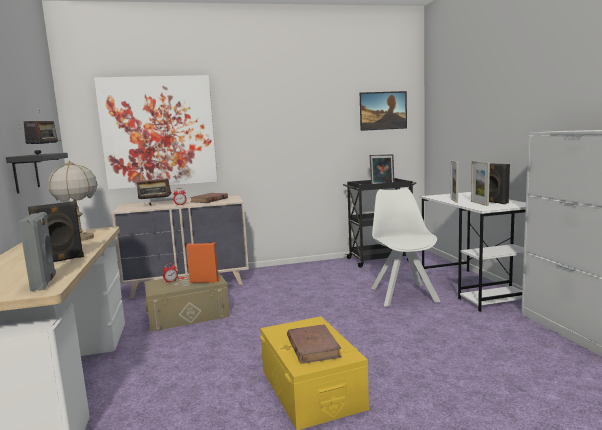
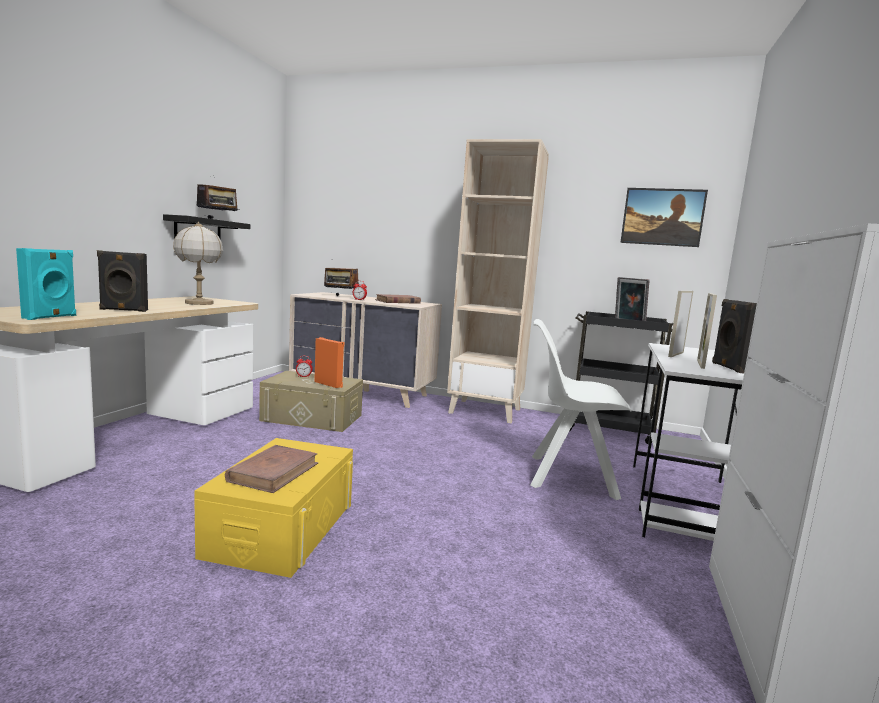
camera: 30 degrees right, 0 degrees up
(45, 283) = (51, 317): grey speaker -> turquoise speaker
(159, 132) = (370, 218): picture -> none
(295, 270) = (486, 411): none -> beige bookcase
(403, 294) = (568, 476): white chair -> white chair turned 105 degrees counterclockwise

